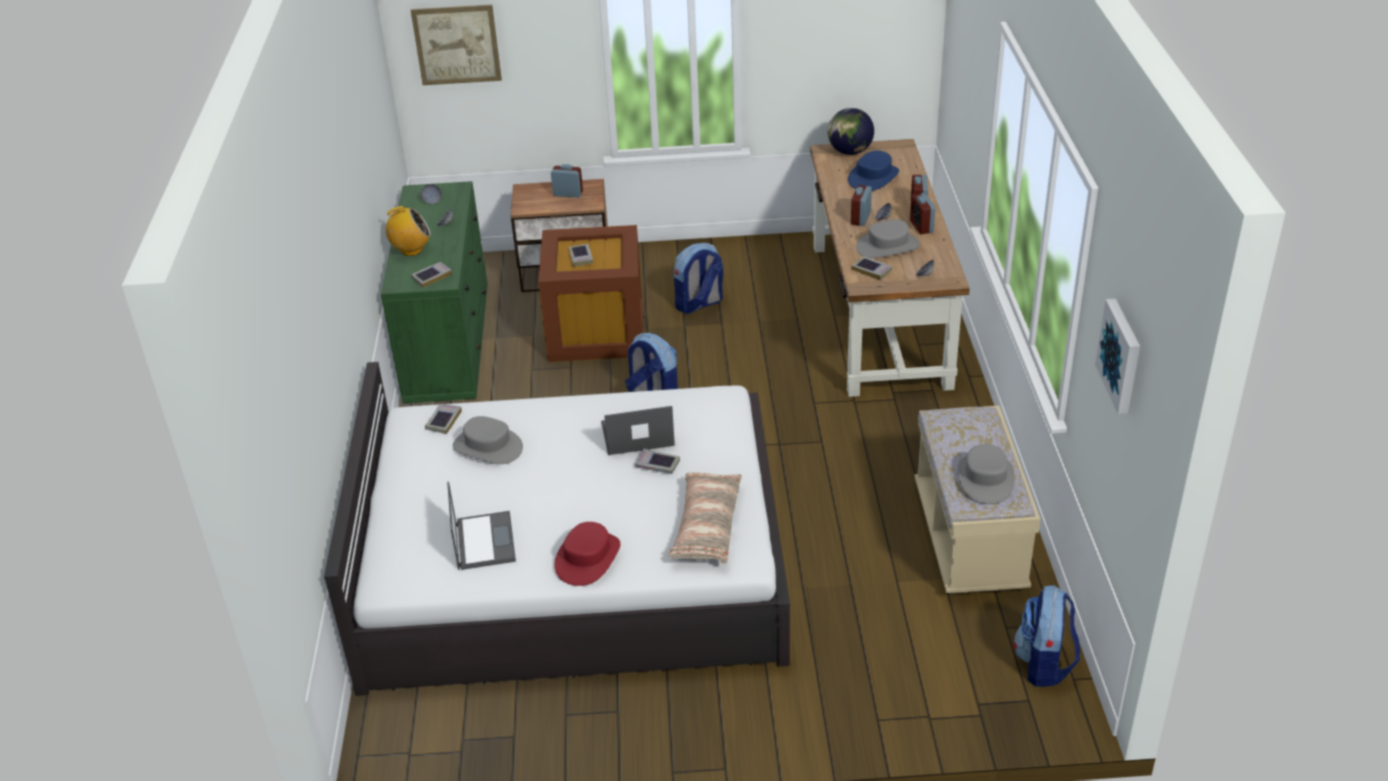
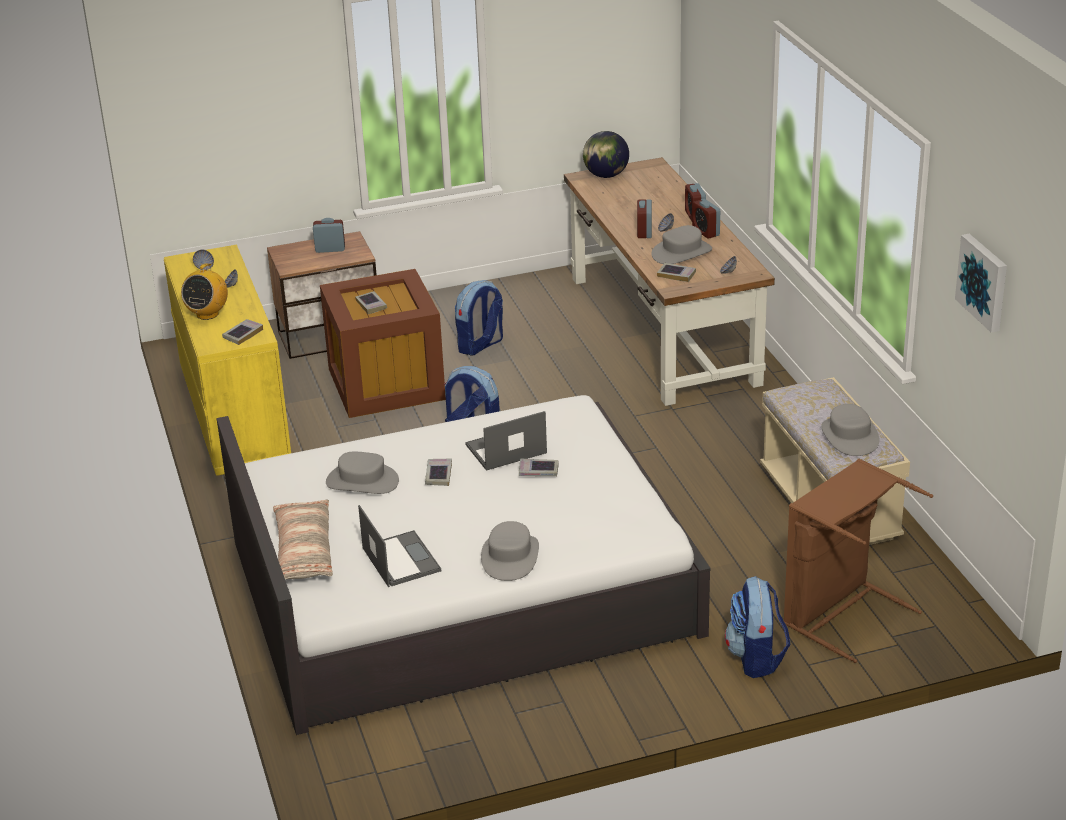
camera: 15 degrees left, 5 degrees down
(411, 250) = (207, 314): radio -> radio turned 135 degrees clockwise
(443, 421) = (305, 466): book -> book (438, 475)
(448, 344) = (235, 416): green dresser -> yellow dresser
(457, 44) = (203, 106): picture -> none
(587, 558) = (510, 557): red hat -> grey hat
(706, 526) = (611, 514): pillow -> pillow (303, 551)
(873, 177) = (639, 195): blue hat -> none
(934, 665) = (841, 613): none -> brown laundry basket
(1044, 664) = (938, 595): backpack -> backpack (756, 658)

